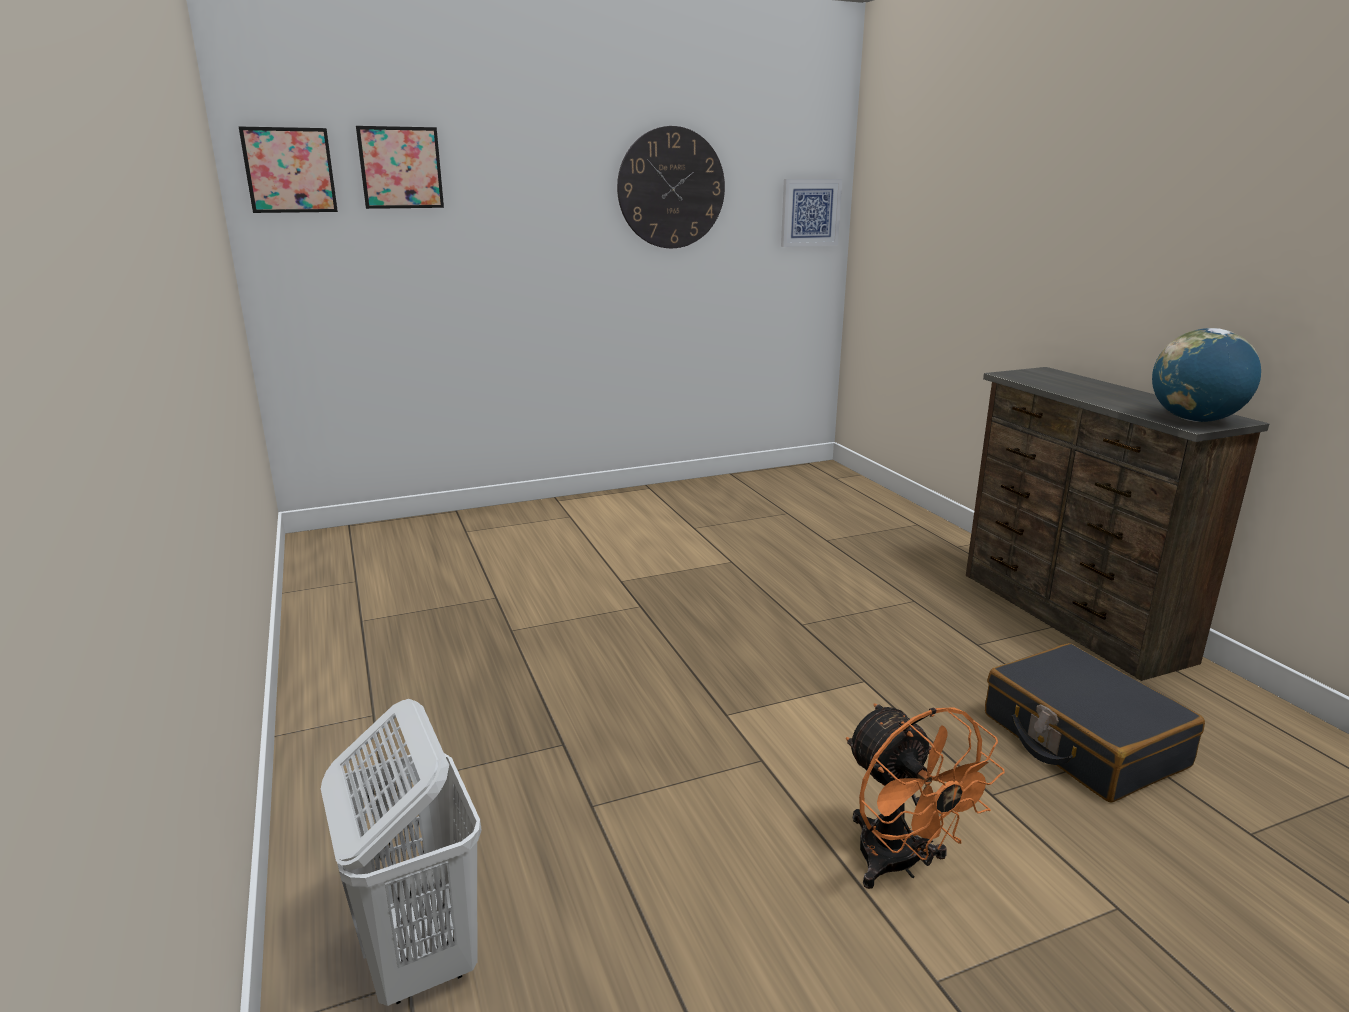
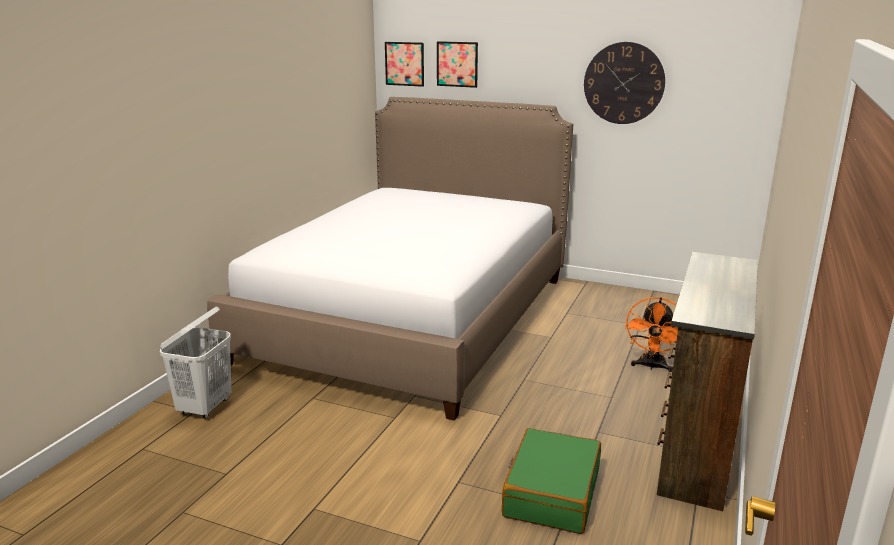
camera: 45 degrees right, 0 degrees up
(516, 609) = (412, 318): none -> bed
(810, 212) = (741, 107): picture -> none
(900, 865) = (372, 476): orange fan -> orange fan (651, 366)
(1082, 740) = (551, 493): black suitcase -> green suitcase
(1194, 420) = (705, 315): globe -> none

